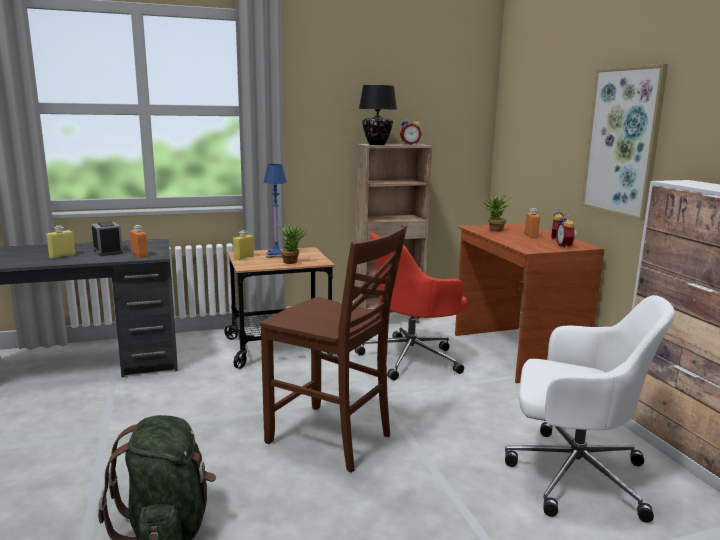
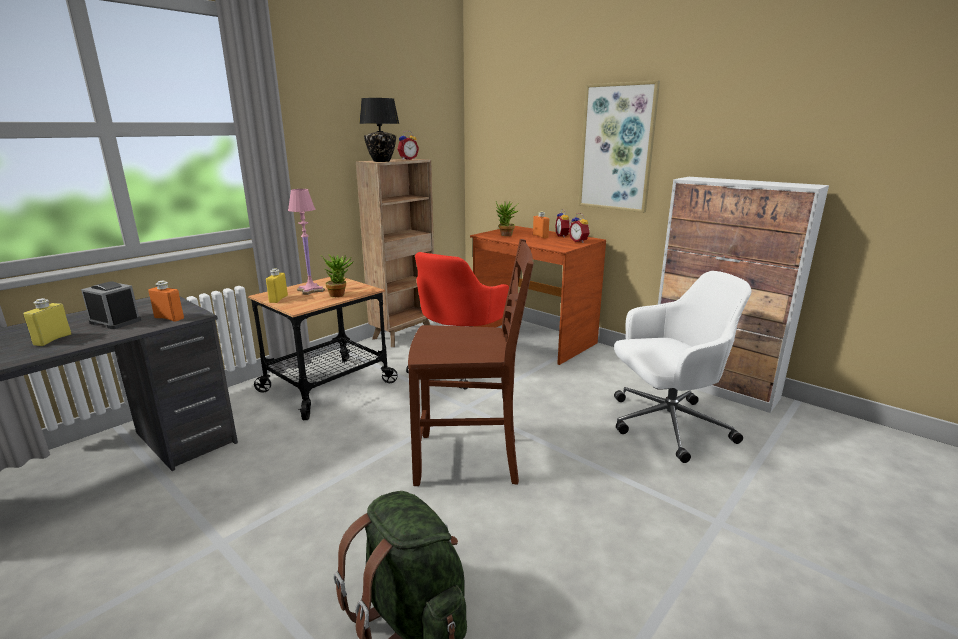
camera: 30 degrees left, 5 degrees up
(276, 255) = (311, 290): blue table lamp -> pink table lamp

